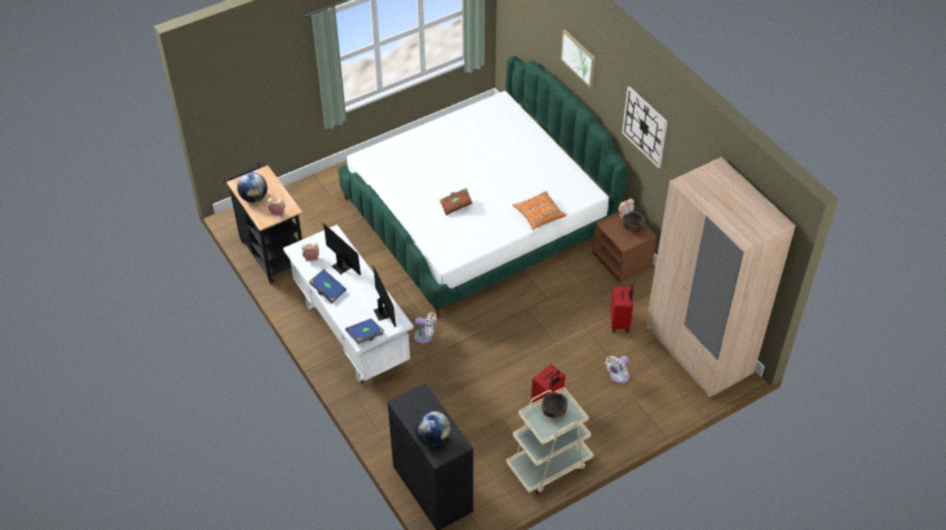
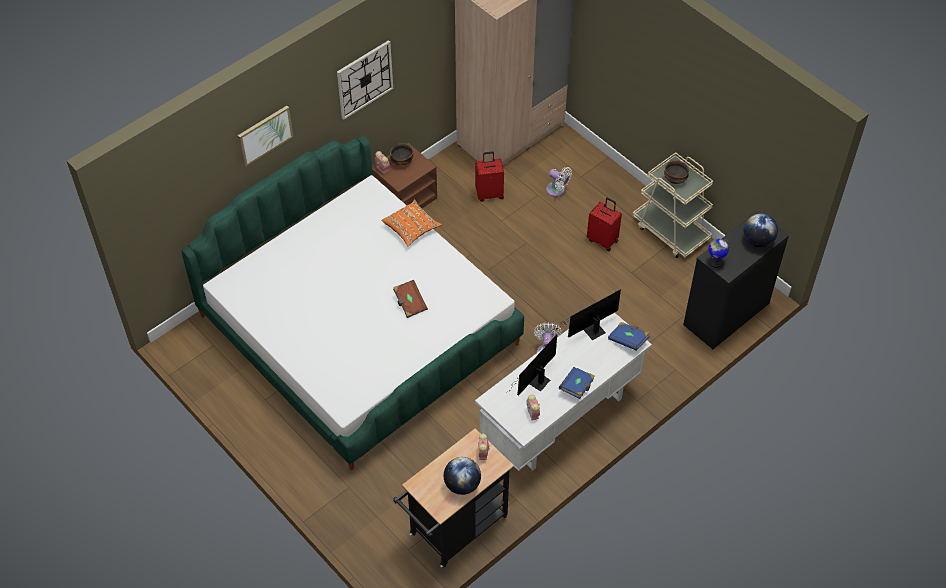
camera: 100 degrees left, 5 degrees up
(415, 396) = (715, 262): none -> globe

